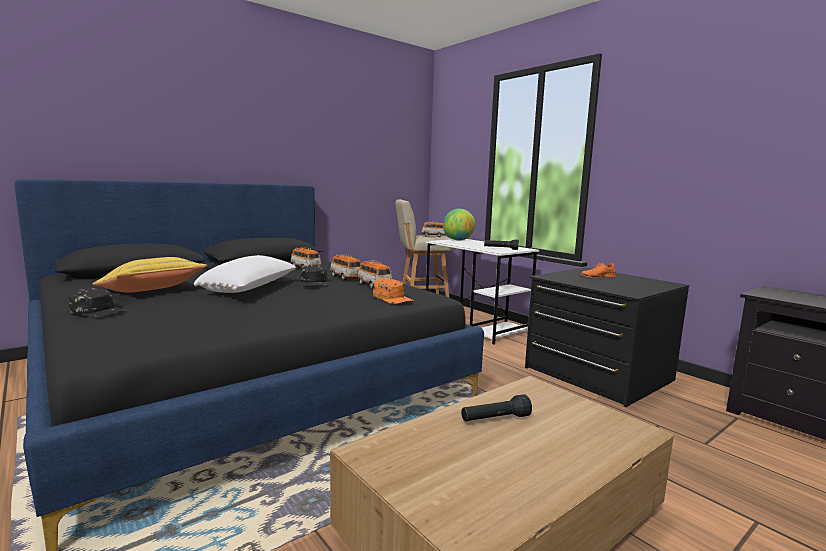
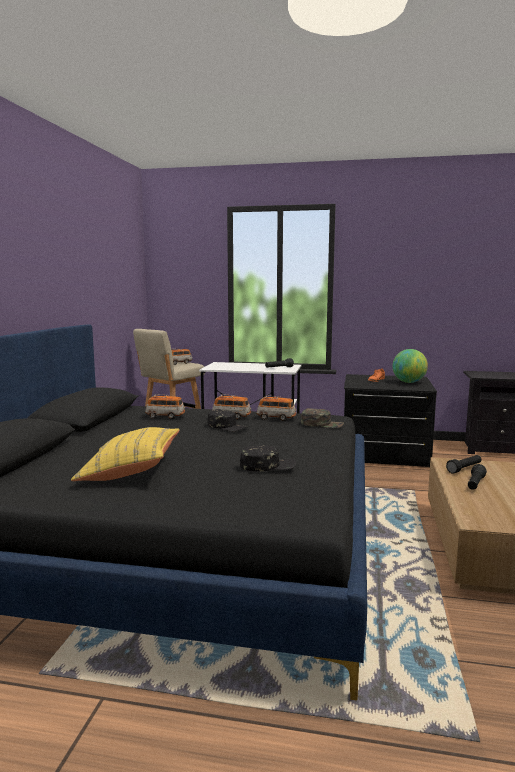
camera: 40 degrees left, 0 degrees up
(98, 311) = (174, 498): black cap -> black cap (267, 465)
(251, 288) = (207, 444): white pillow -> none
(393, 298) = (322, 424): orange cap -> green cap
(458, 240) = (219, 364): globe -> globe (409, 382)
(534, 400) = (464, 469): none -> black flashlight

